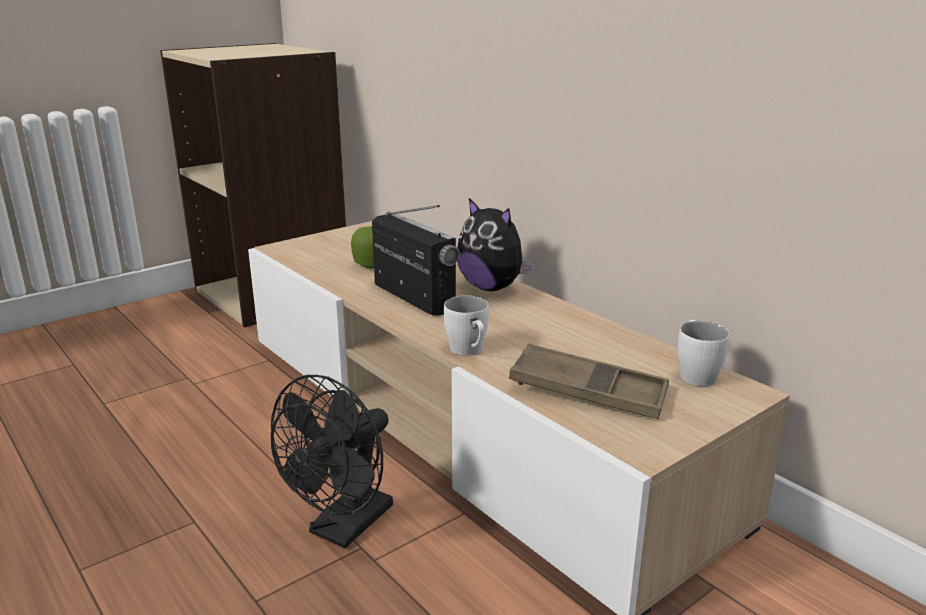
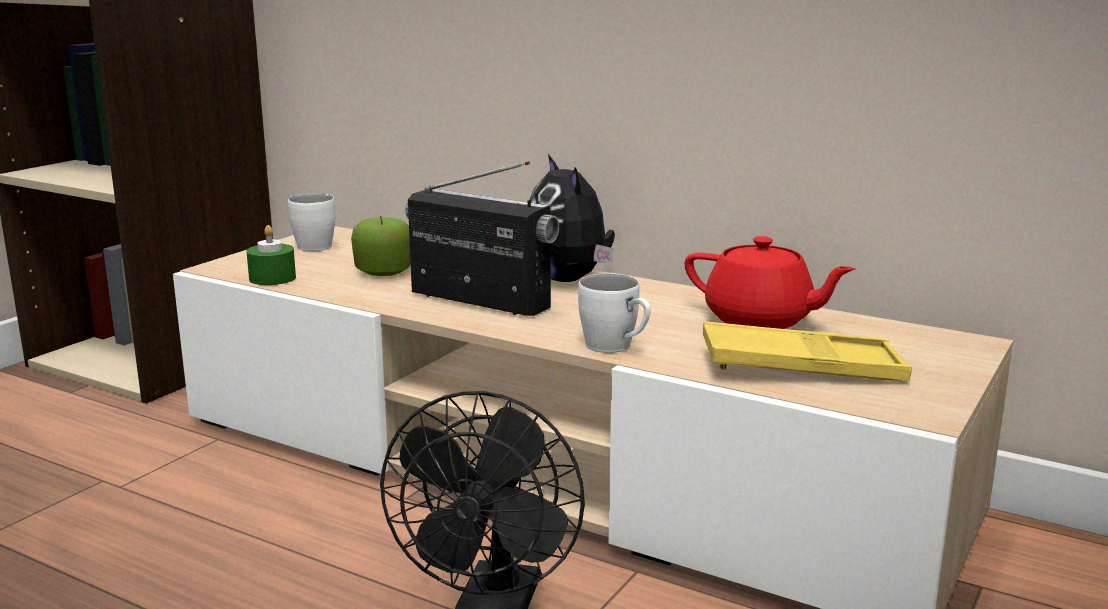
camera: 20 degrees left, 5 degrees down
(301, 261) = (272, 278): none -> green candle
(492, 287) = (570, 279): plush toy -> plush toy turned 45 degrees clockwise
(588, 391) = (801, 367): brown tray -> yellow tray
(598, 344) = (760, 320): none -> red teapot
(695, 373) = (897, 333): white mug -> white mug (312, 244)

